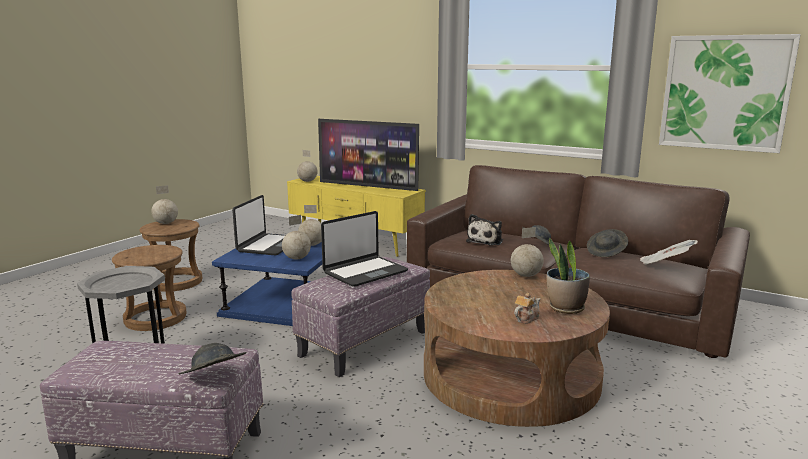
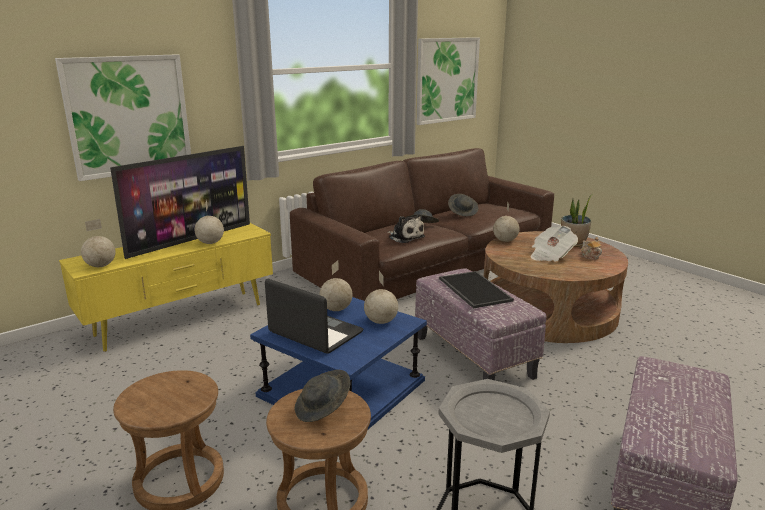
camera: 70 degrees left, 5 degrees up
(165, 223) = (144, 400): globe -> globe (210, 243)
(214, 378) = (711, 372): grey hat -> grey hat (323, 409)
(365, 272) = (473, 289): laptop -> tray
(371, 91) = (128, 116): none -> picture
(664, 265) = (497, 206): newspaper -> newspaper (551, 255)

